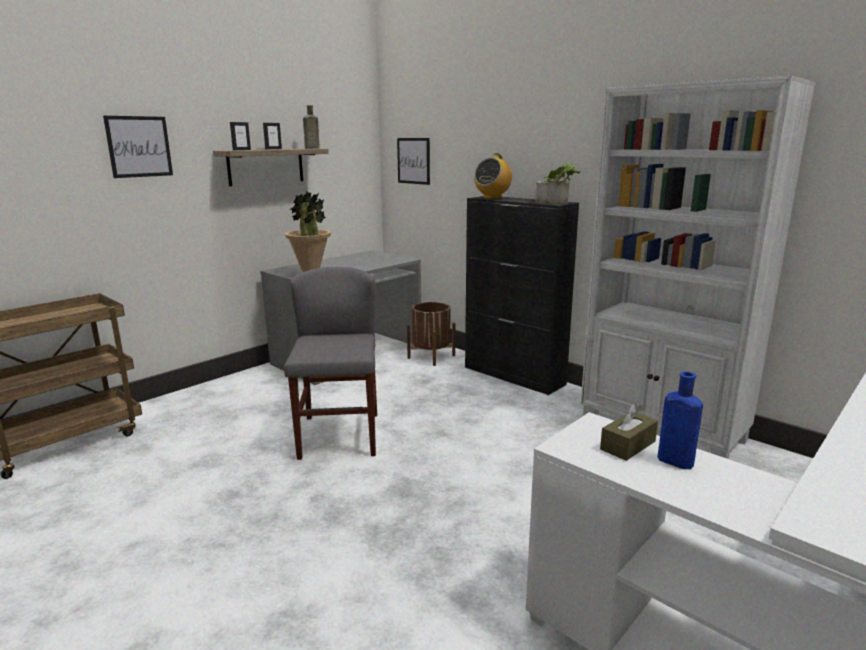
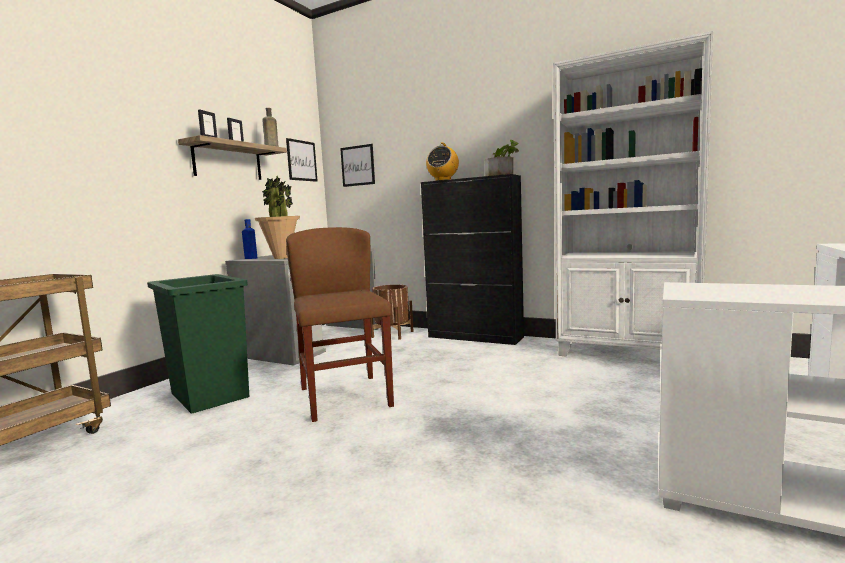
camera: 15 degrees left, 10 degrees down
(139, 146) = (102, 123): picture -> picture (301, 160)
(229, 409) = (210, 394): none -> green trash can
(339, 435) = (345, 397): grey chair -> brown chair
(628, 445) = (739, 289): brown tissue box -> none
(672, 460) = (794, 290): blue bottle -> blue bottle (250, 258)

